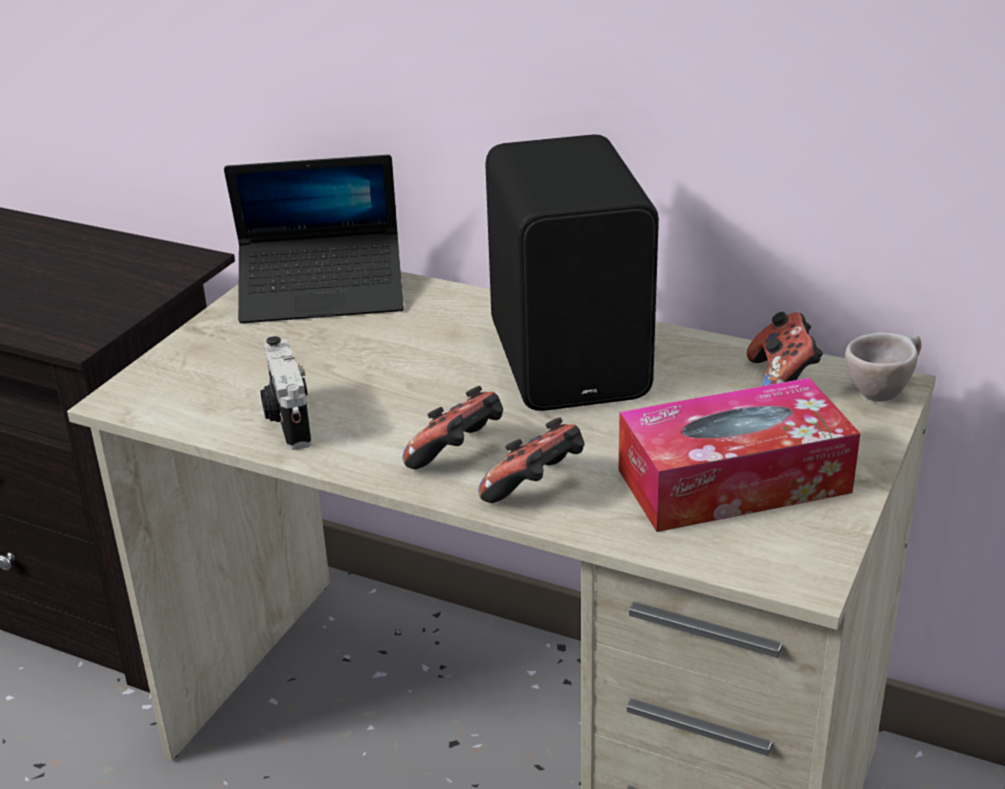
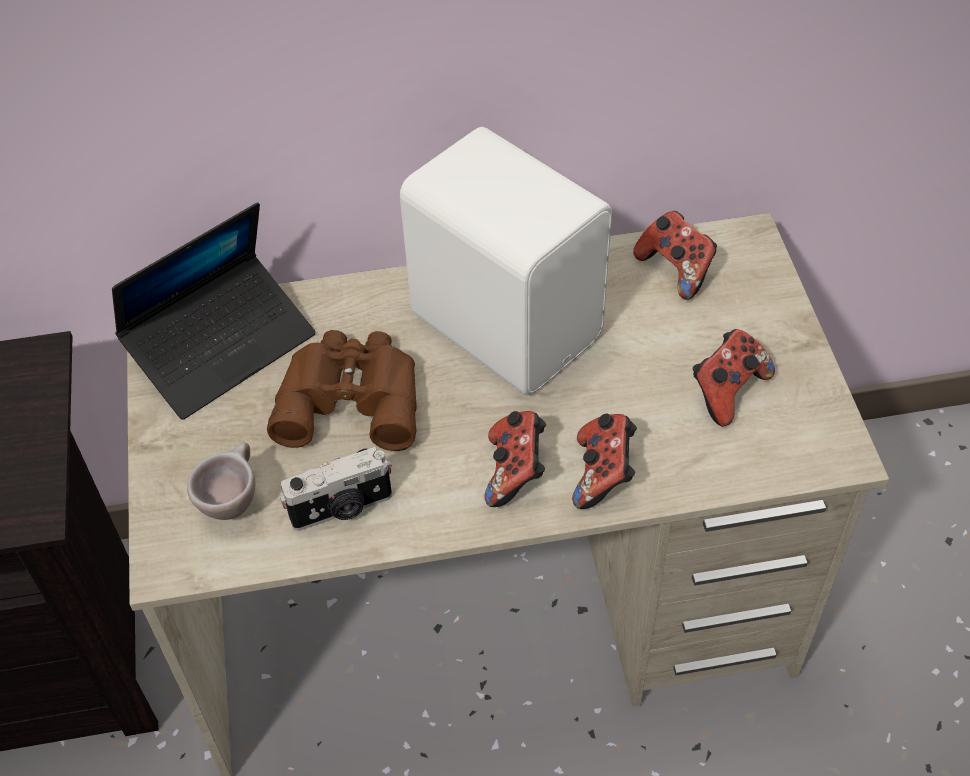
camera: 35 degrees left, 20 degrees up
(287, 420) = (342, 509): camera -> camera turned 60 degrees counterclockwise
(382, 357) = (350, 396): none -> brown binoculars
(573, 360) = (507, 323): black speaker -> white speaker
(733, 481) = (727, 390): tissue box -> game controller
(882, 391) = (750, 247): beige cup -> beige cup (233, 499)

